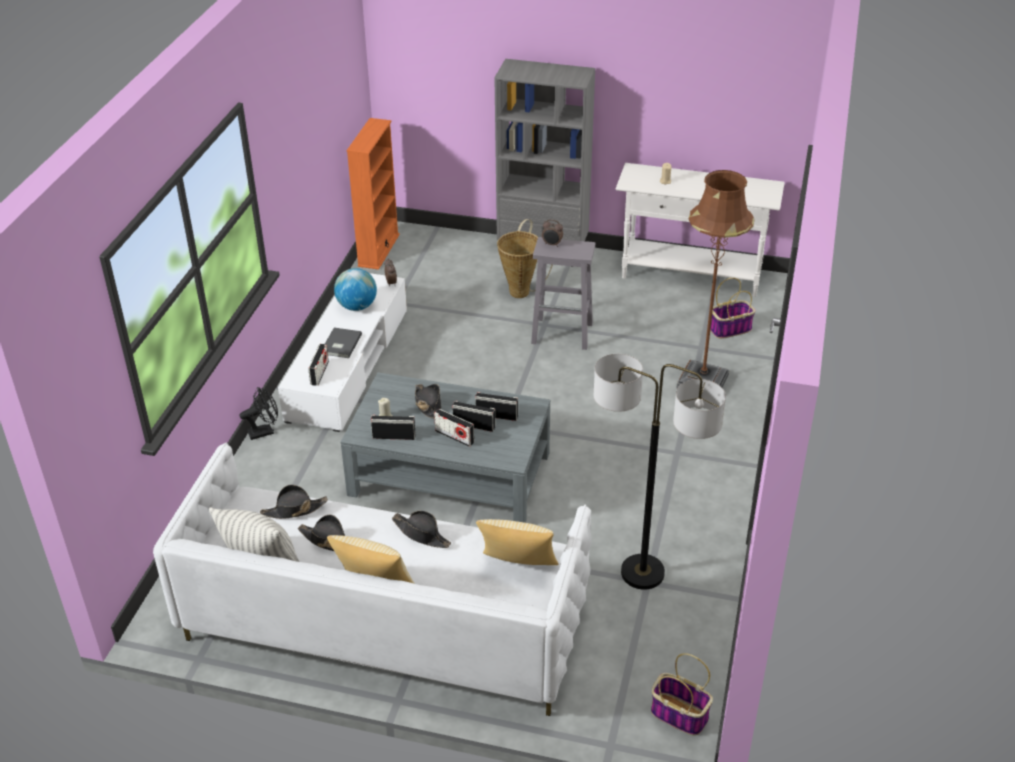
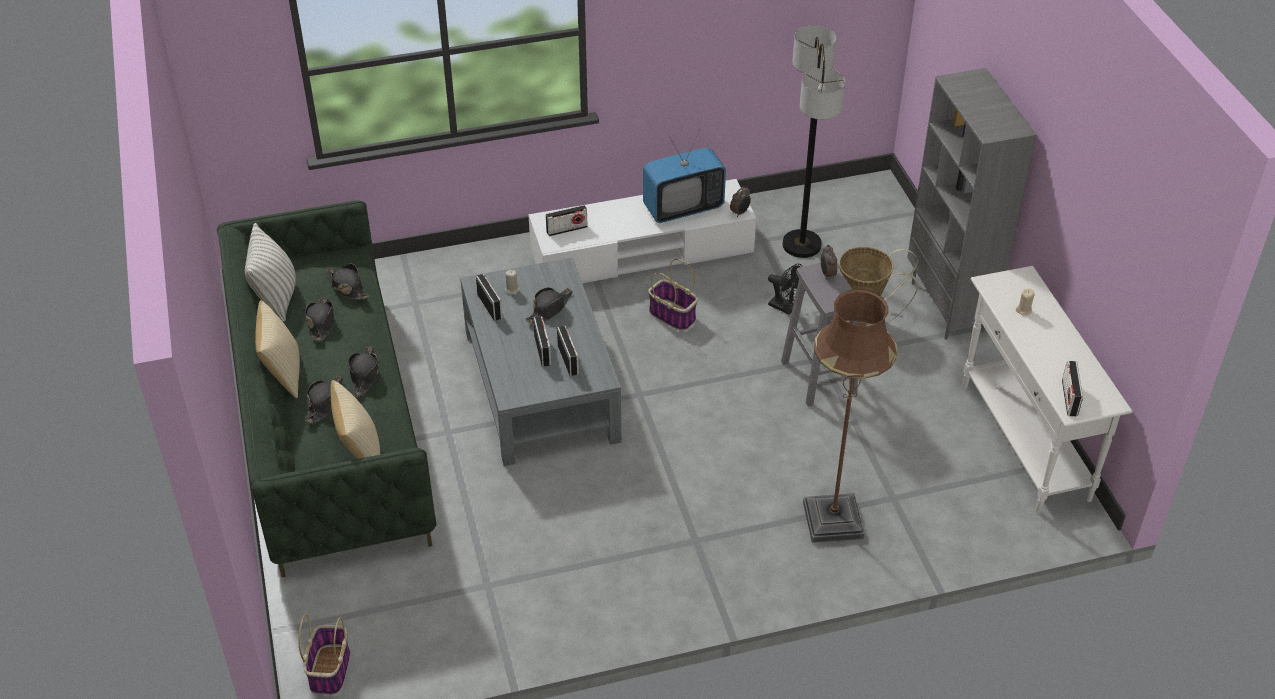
camera: 60 degrees right, 5 degrees up
(264, 431) = (511, 245): black fan -> black fan (786, 308)
(340, 344) = (618, 223): grey book -> none
(357, 306) = (683, 208): globe -> television
(378, 250) = (835, 191): orange bookcase -> none
(384, 621) = (331, 423): white sofa -> green sofa
(437, 570) = (325, 402): none -> black hat
(454, 436) = (517, 344): radio -> radio (1069, 398)
(642, 572) = (498, 576): floor lamp -> floor lamp (802, 245)
(730, 329) = (951, 512): basket -> basket (673, 316)

